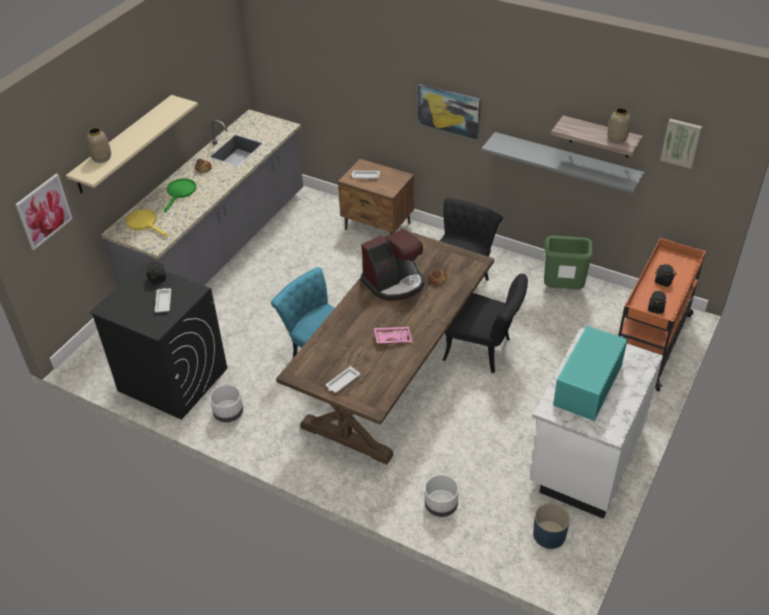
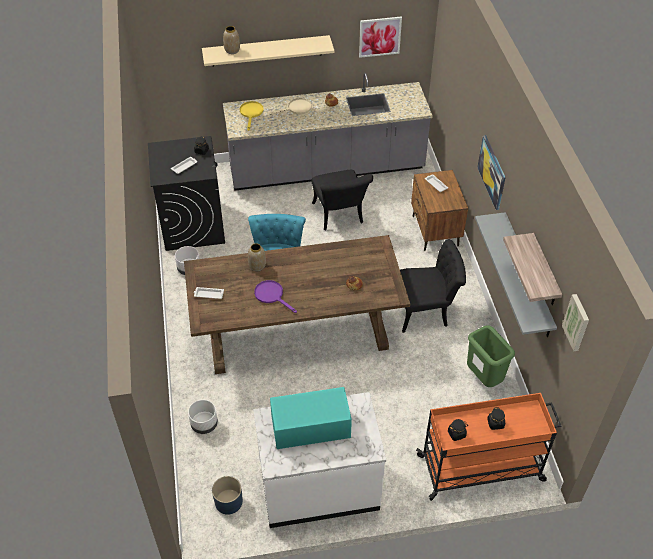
camera: 50 degrees right, 5 degrees up
(43, 211) = (174, 63): picture -> picture (379, 36)
(180, 193) = (296, 108): green frying pan -> beige frying pan
(392, 338) = (272, 295): pink tray -> purple frying pan
(394, 283) = (327, 264): coffee machine -> none
(484, 351) = (369, 366): black chair -> black chair (339, 217)
(616, 139) = (537, 280): vase -> vase (257, 266)

